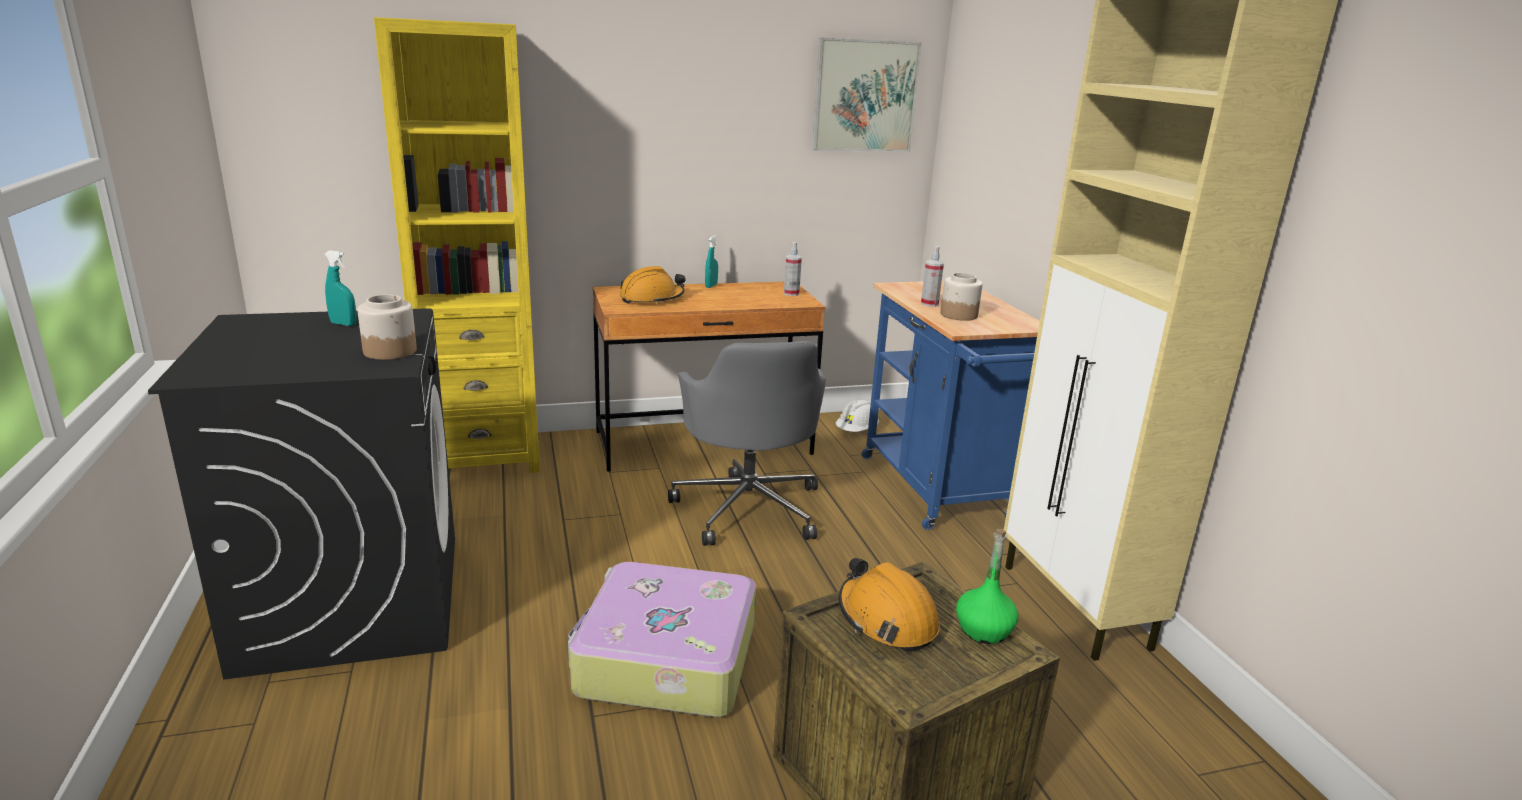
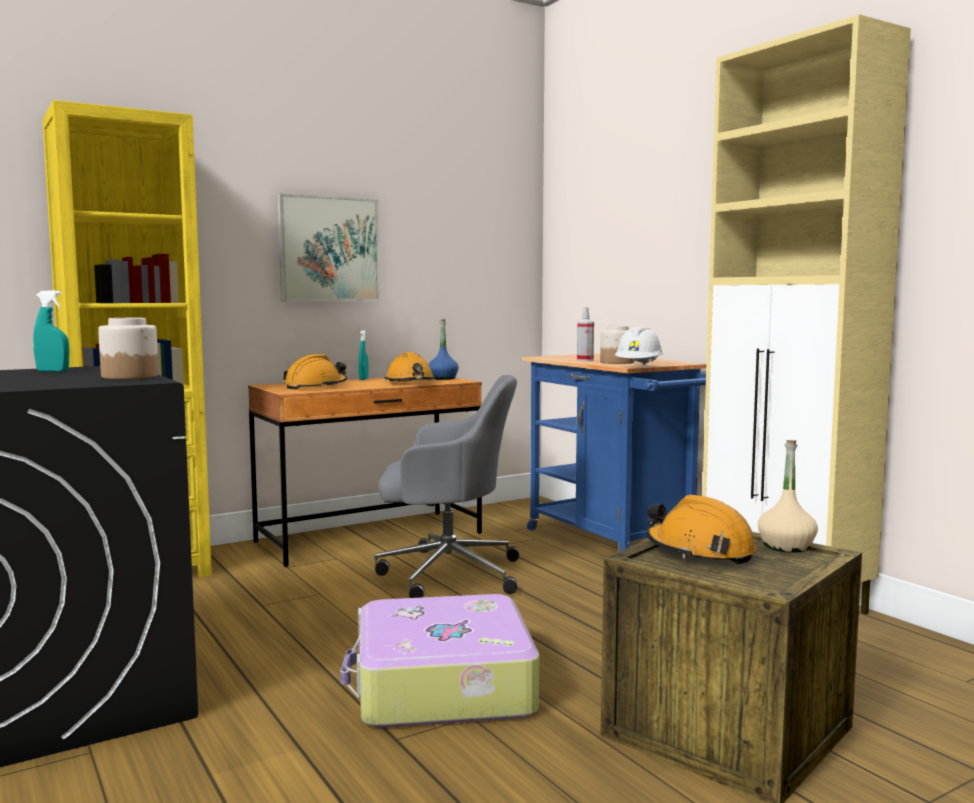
camera: 15 degrees left, 15 degrees down
(748, 507) = (446, 573): grey office chair -> grey office chair turned 60 degrees counterclockwise
(749, 301) = (410, 383): none -> orange hard hat
(791, 293) = (443, 378): spray bottle -> blue bottle
(857, 431) = (509, 514): white hard hat -> white hard hat (638, 367)
(865, 96) = (482, 206): picture -> picture (329, 249)
(983, 630) = (786, 546): green bottle -> beige bottle

